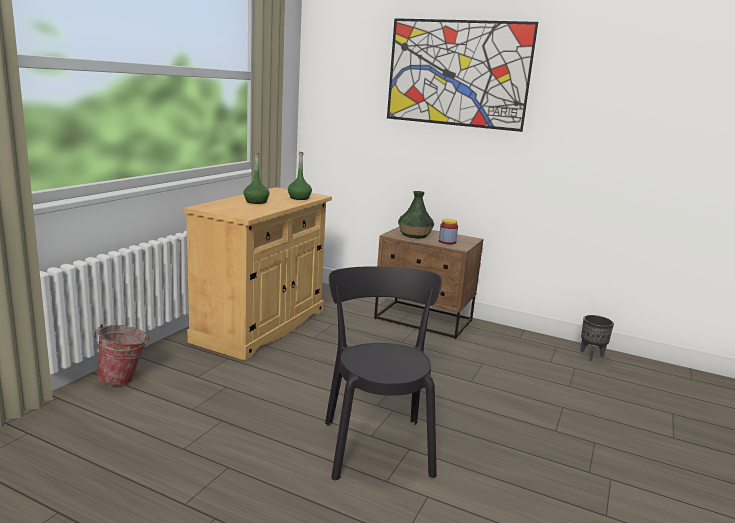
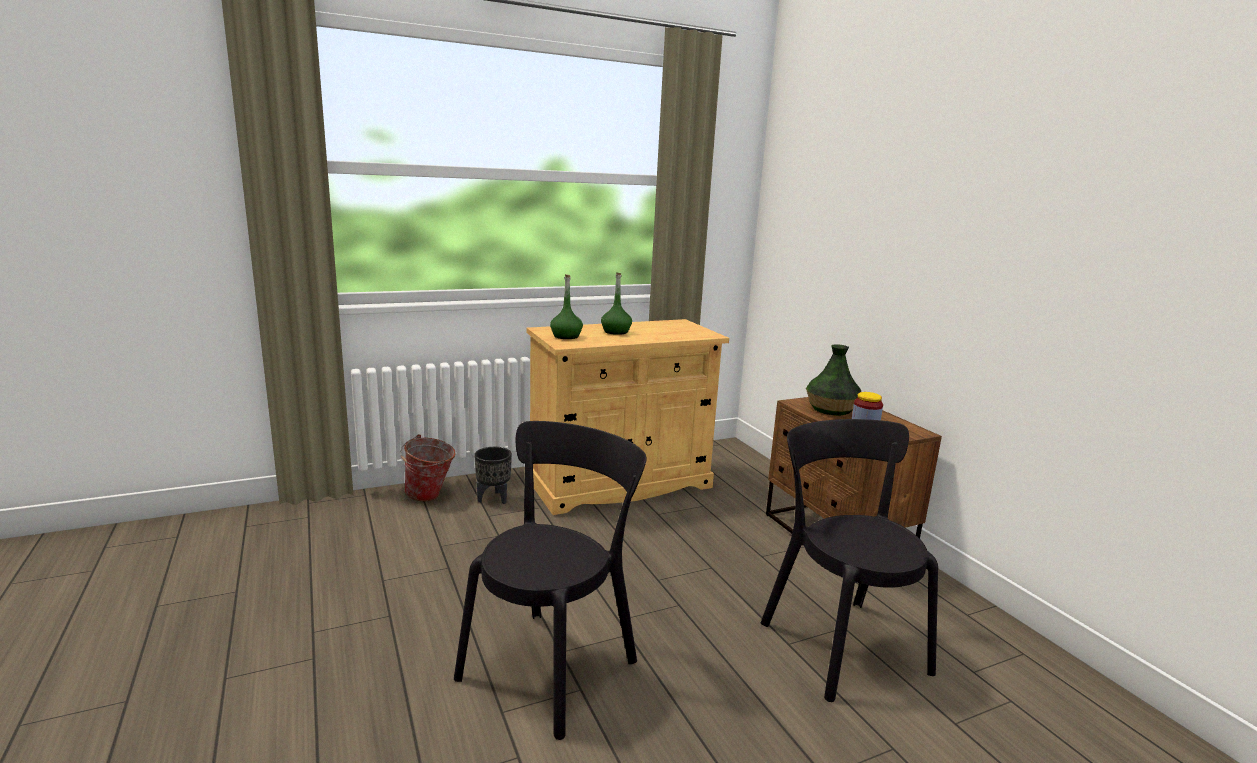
camera: 40 degrees right, 0 degrees up
(299, 198) = (679, 334): green bottle -> green bottle (566, 336)
(457, 73) = (932, 170): picture -> none
(489, 371) = (839, 642): none -> black chair
(591, 355) = (1079, 694): black planter -> black planter (494, 498)

